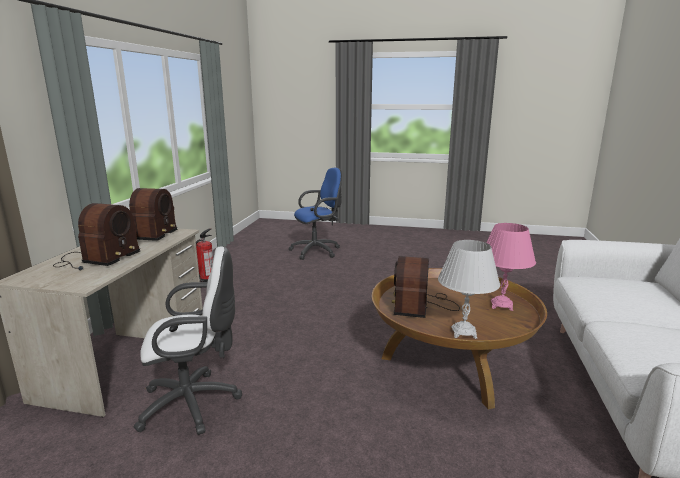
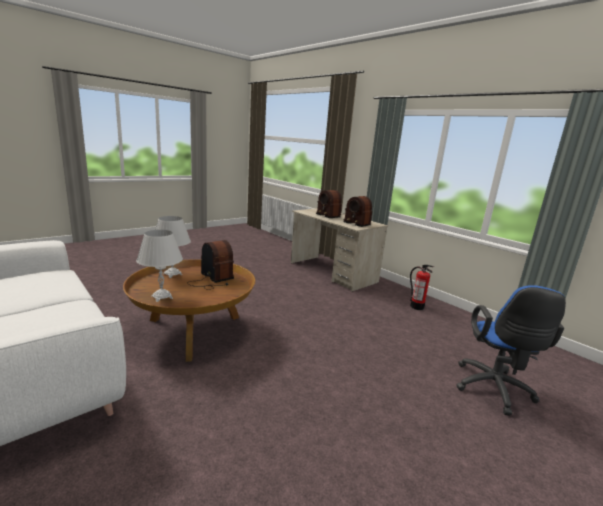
camera: 125 degrees right, 0 degrees up
(195, 403) = (275, 274): white office chair -> none
(501, 305) = (162, 297): pink table lamp -> white table lamp

